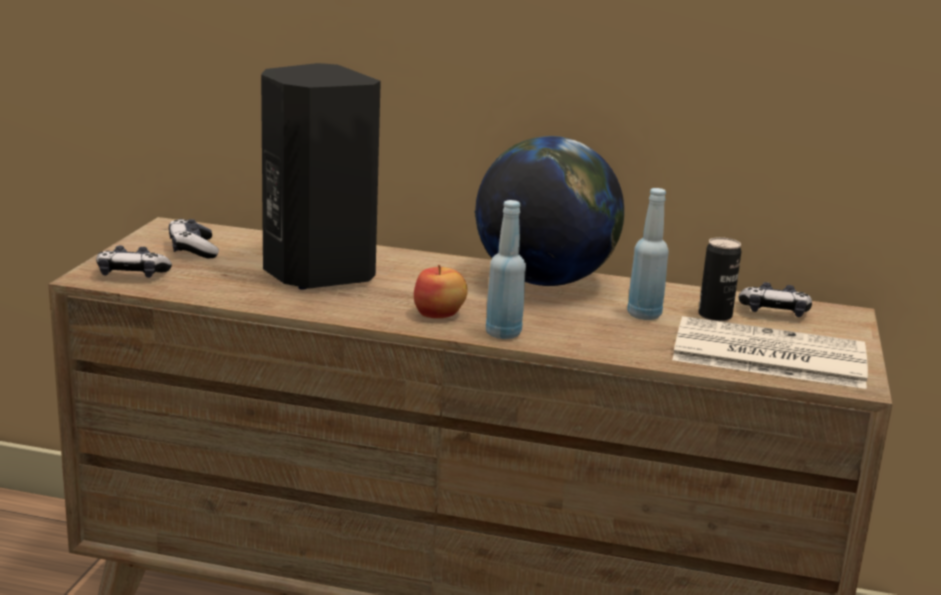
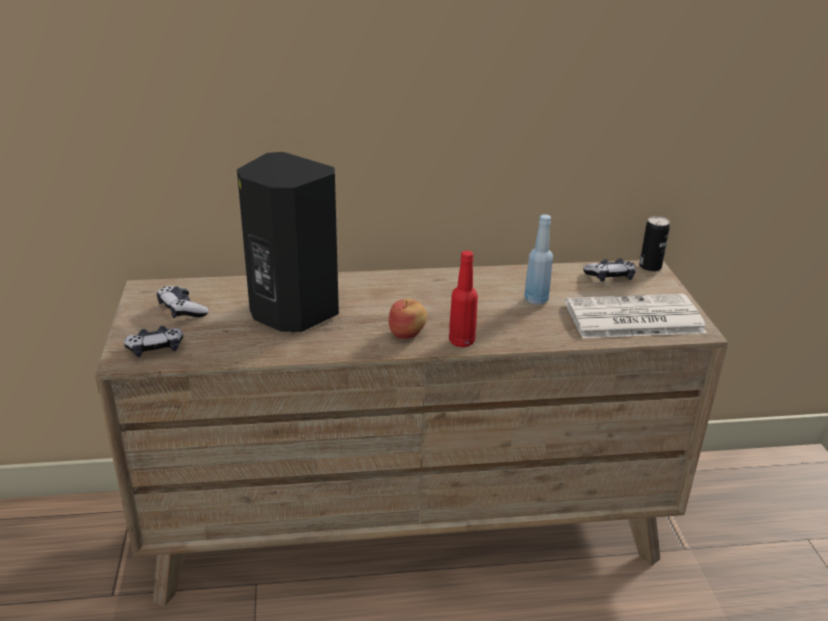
camera: 20 degrees left, 10 degrees up
(503, 333) = (461, 341): blue bottle -> red bottle
(544, 282) = (452, 283): globe -> none
(715, 316) = (578, 289): can -> can (650, 267)

